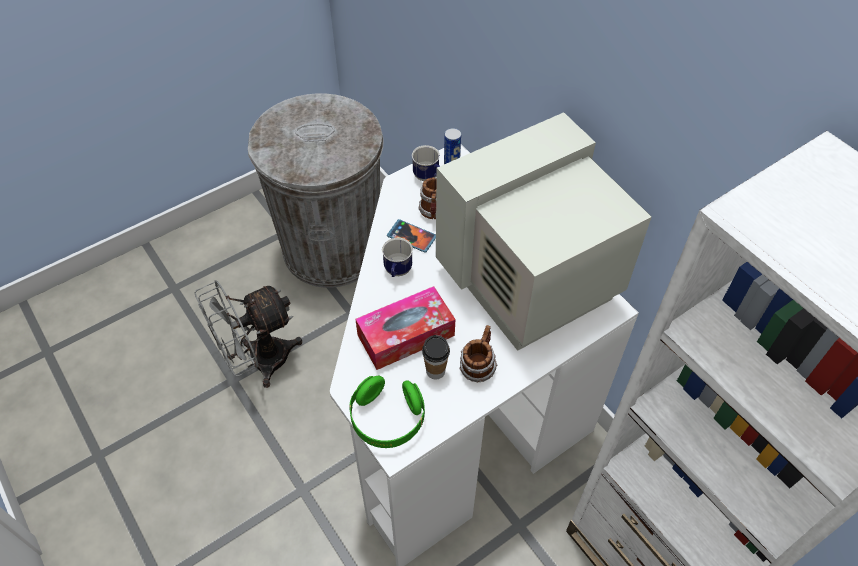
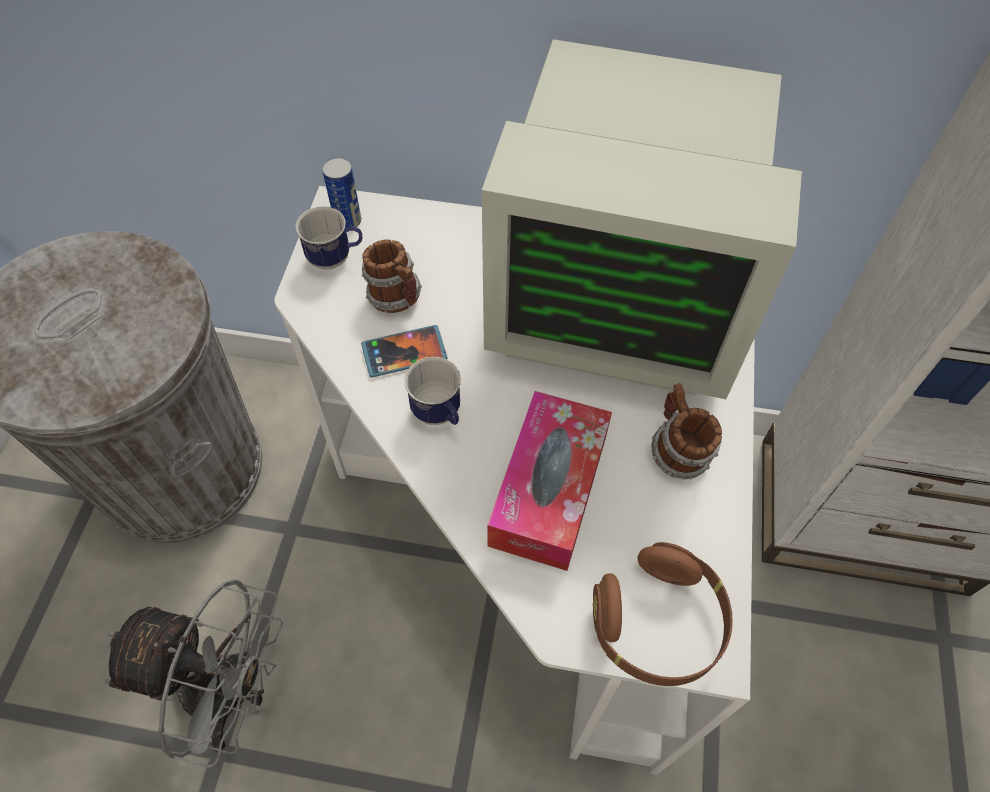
camera: 45 degrees left, 5 degrees up
(259, 362) = (232, 694): grey fan -> grey fan turned 90 degrees counterclockwise
(387, 419) = (658, 625): green headphones -> brown headphones
(435, 371) = (638, 504): cup -> none
(531, 284) = (615, 299): monitor -> monitor turned 90 degrees counterclockwise

